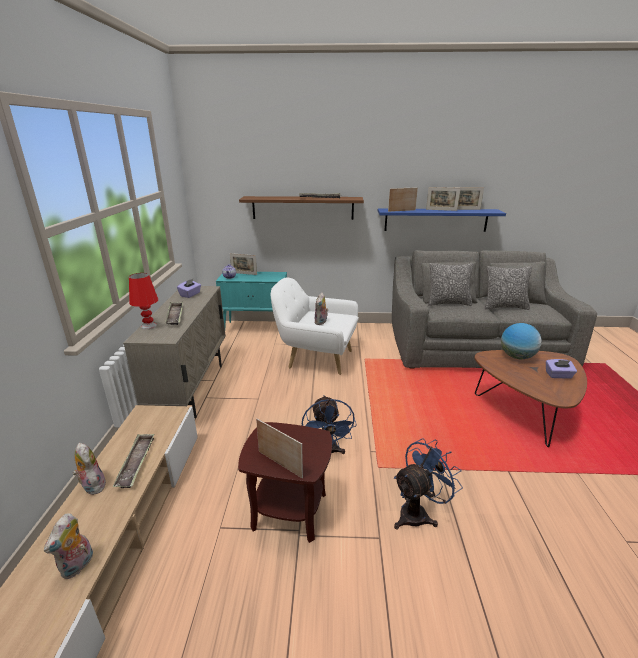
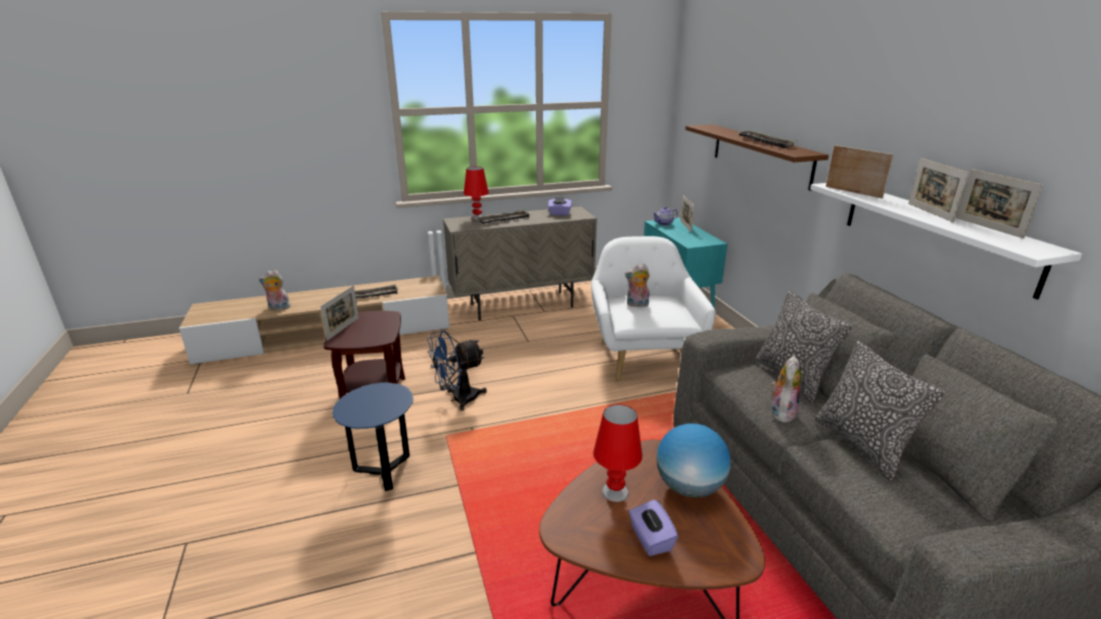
camera: 70 degrees right, 0 degrees up
(92, 485) = (344, 290): plush toy -> plush toy (781, 412)
(418, 513) = (384, 472): blue fan -> blue side table
(436, 220) = (934, 233): blue shelf -> white shelf
(523, 376) = (615, 492): none -> red table lamp

